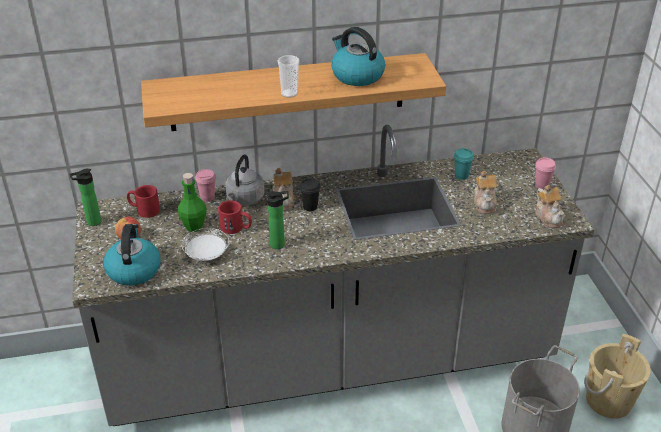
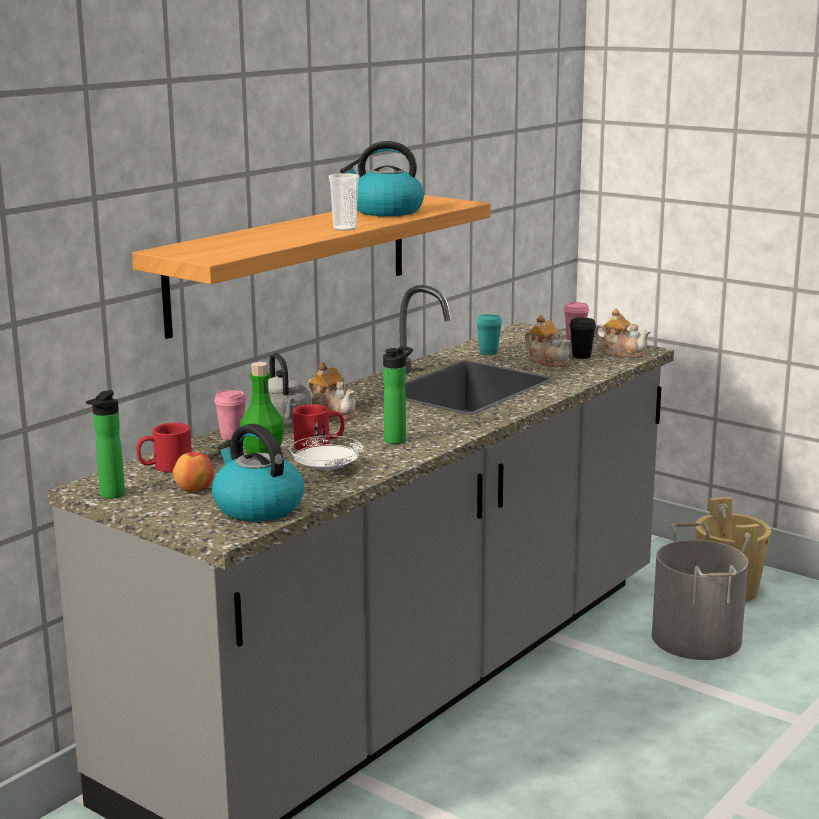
camera: 40 degrees left, 20 degrees down
(310, 207) = (374, 409): black cup -> black cup (581, 356)

